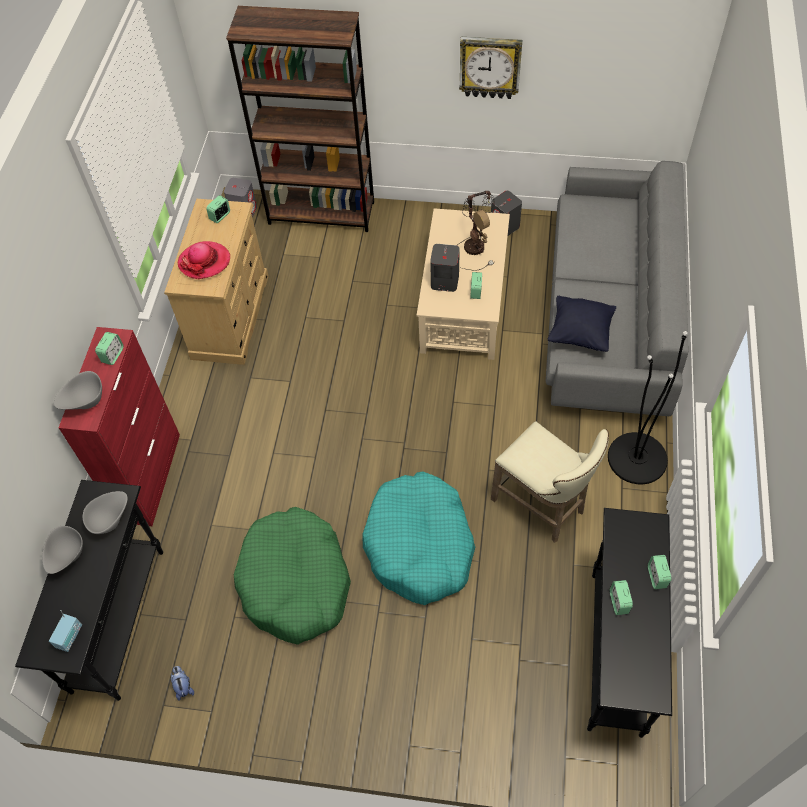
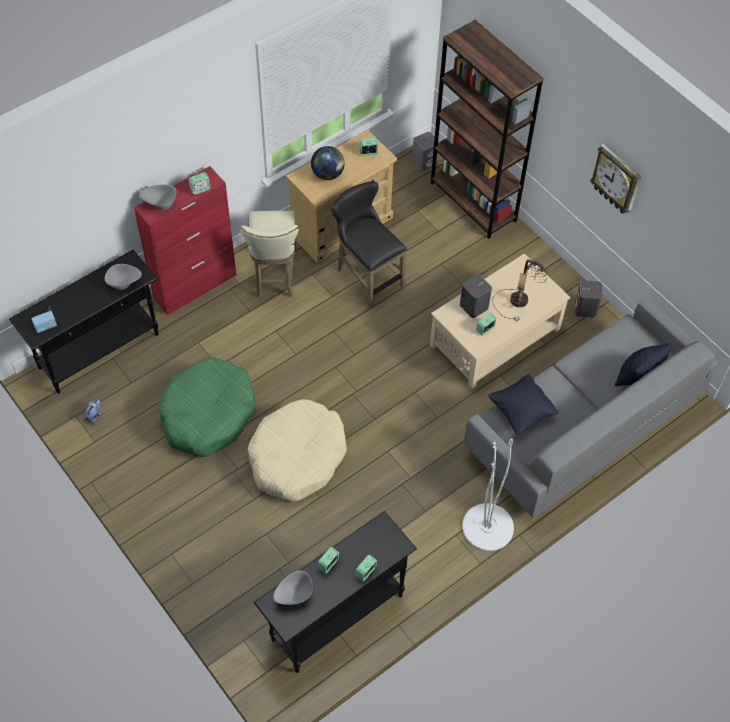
camera: 40 degrees right, 0 degrees up
(67, 556) = (85, 284): grey bowl -> grey bowl (294, 595)
(204, 262) = (328, 174): hat -> globe
(302, 341) = (367, 277): none -> black stool
(420, 545) = (297, 457): turquoise dog bed -> beige dog bed
(542, 507) = (393, 501): beige stool -> beige stool (274, 276)
(628, 234) = (637, 376): none -> black pillow
(637, 458) = (487, 527): black floor lamp -> white floor lamp

